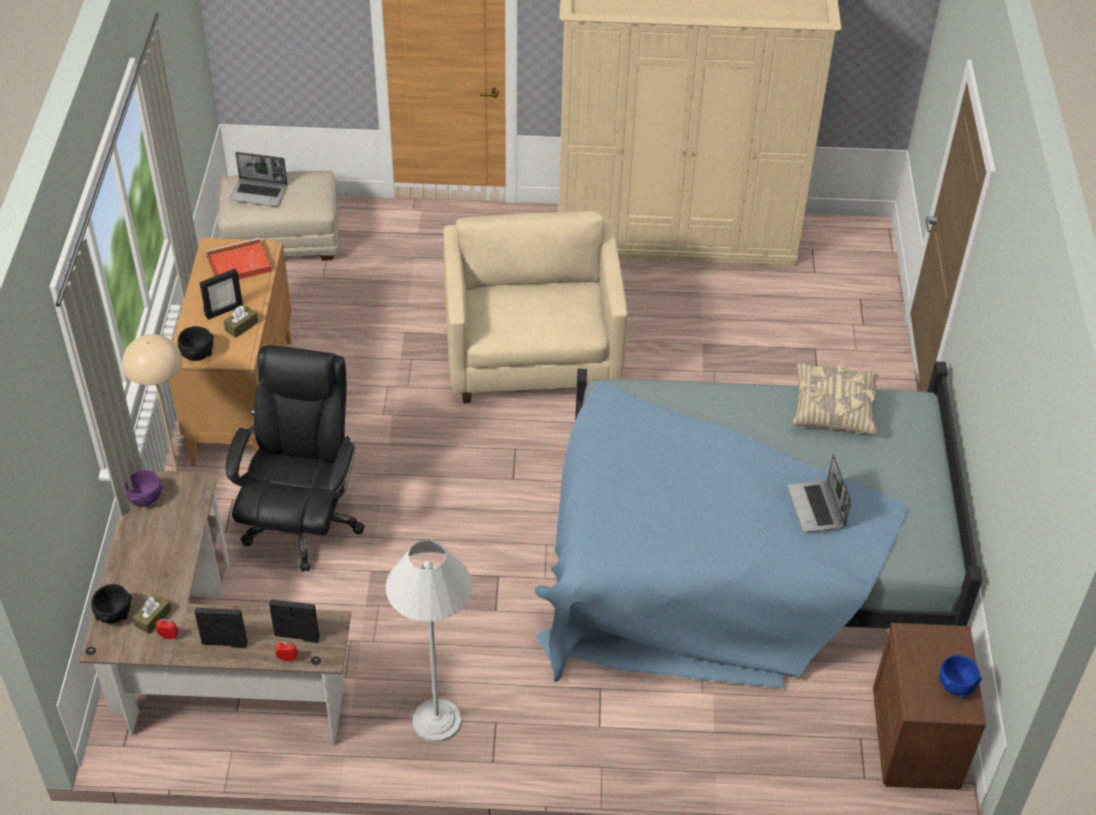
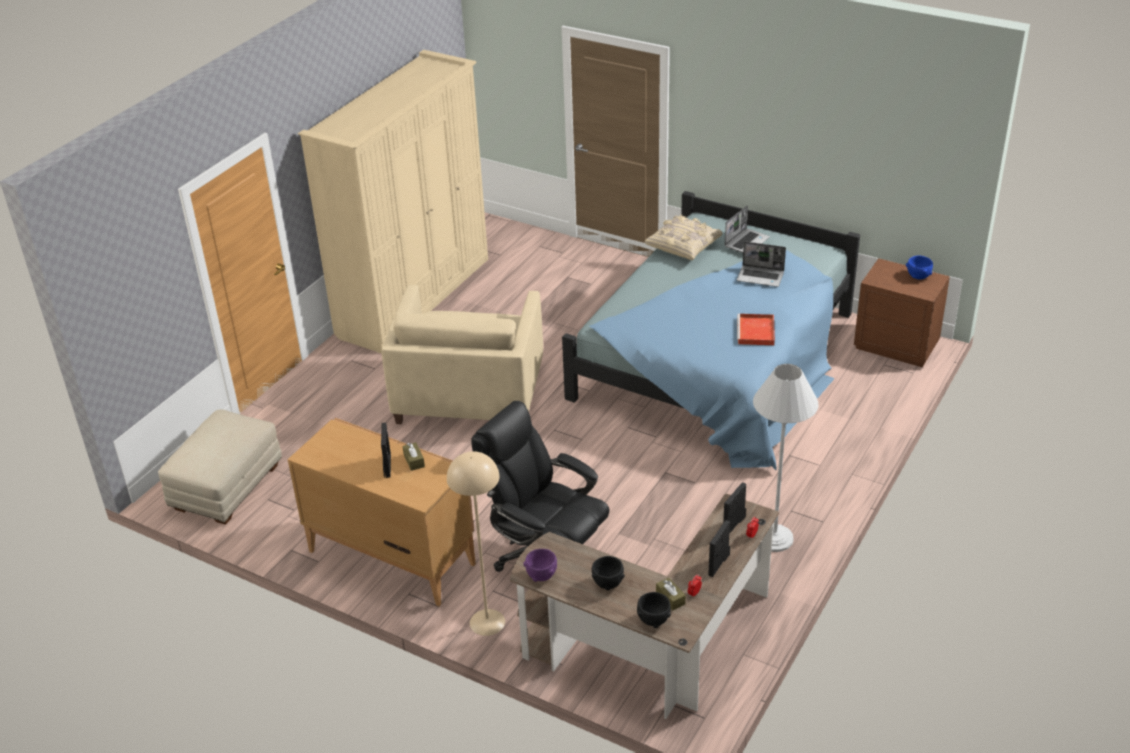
camera: 60 degrees left, 10 degrees down
(197, 355) = (426, 492): black bowl -> black bowl (608, 583)
(238, 264) = (340, 446): red tray -> red tray (756, 332)
(259, 193) = (209, 451): laptop -> laptop (746, 242)
(533, 353) = (469, 394): beige armchair -> beige armchair turned 105 degrees counterclockwise

